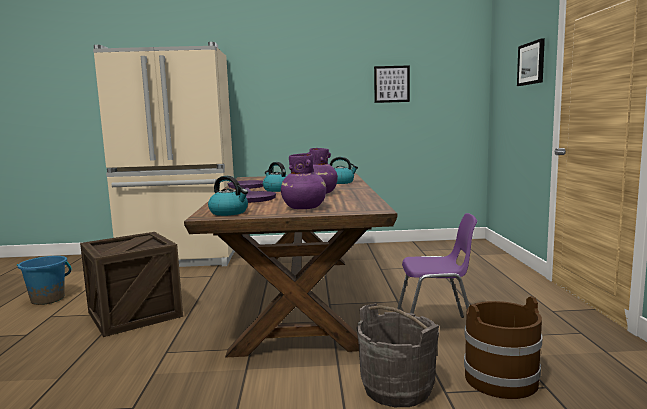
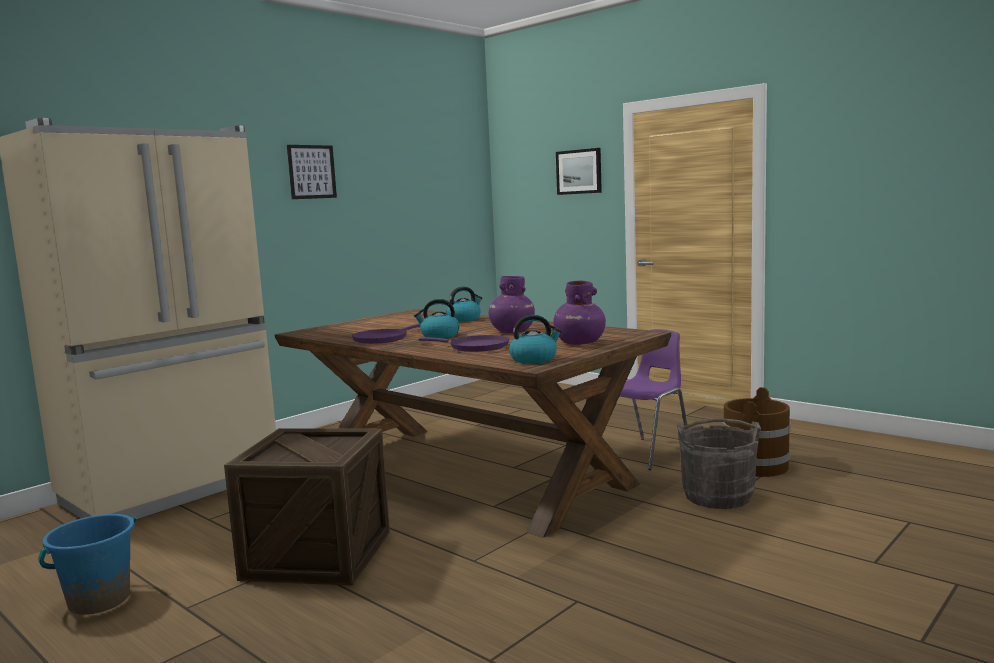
camera: 45 degrees left, 0 degrees up
(391, 84) = (403, 189): picture -> picture (311, 172)

